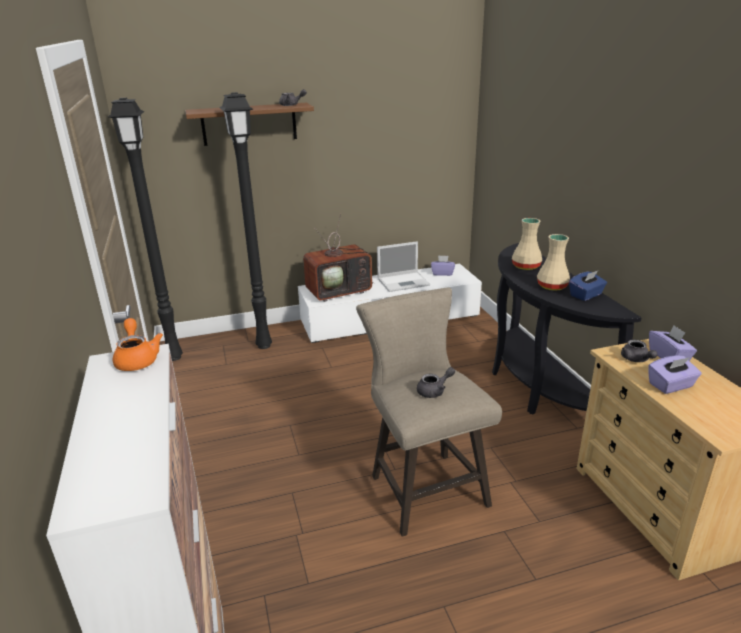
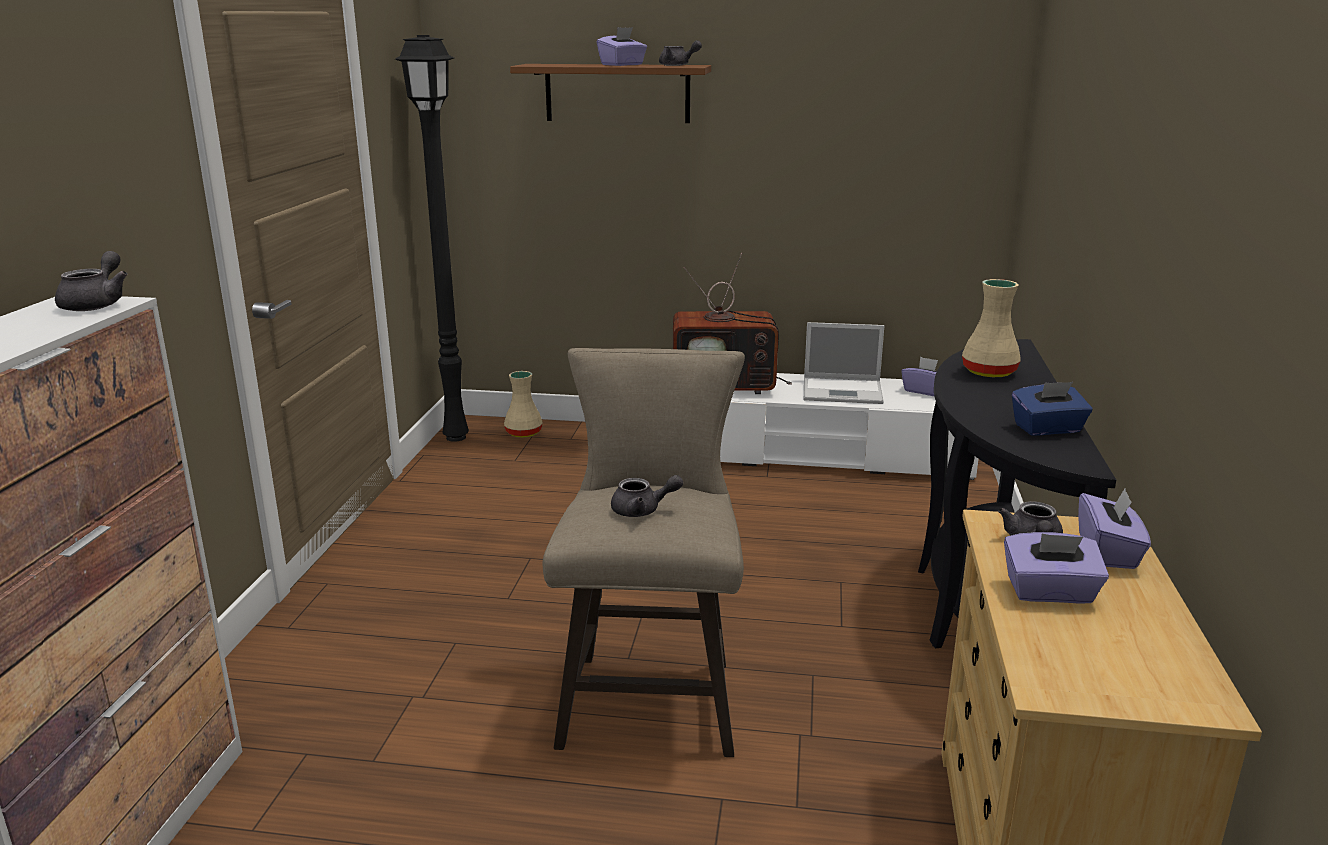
camera: 25 degrees right, 5 degrees down
(137, 359) = (97, 304): orange teapot -> grey teapot
(256, 107) = (622, 65): none -> purple tissue box
(263, 346) = (585, 450): black floor lamp -> none
(552, 286) = (998, 406): beige vase -> beige vase (523, 433)

